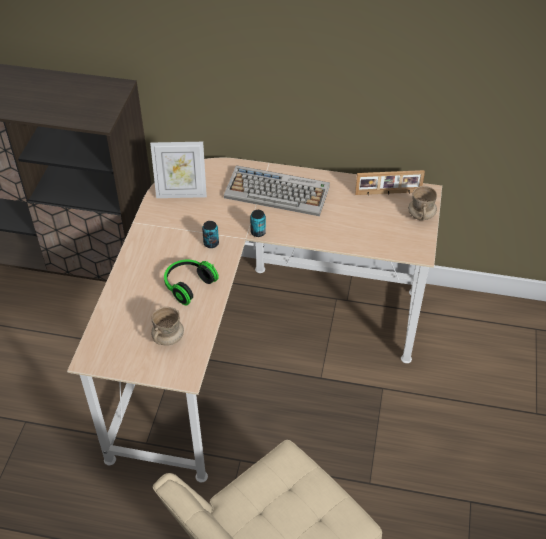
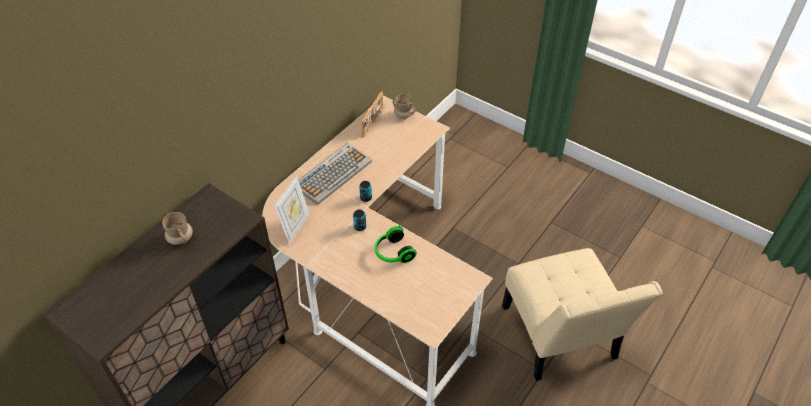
camera: 65 degrees left, 0 degrees up
(168, 338) = (437, 279): beige mug -> beige mug (180, 239)

